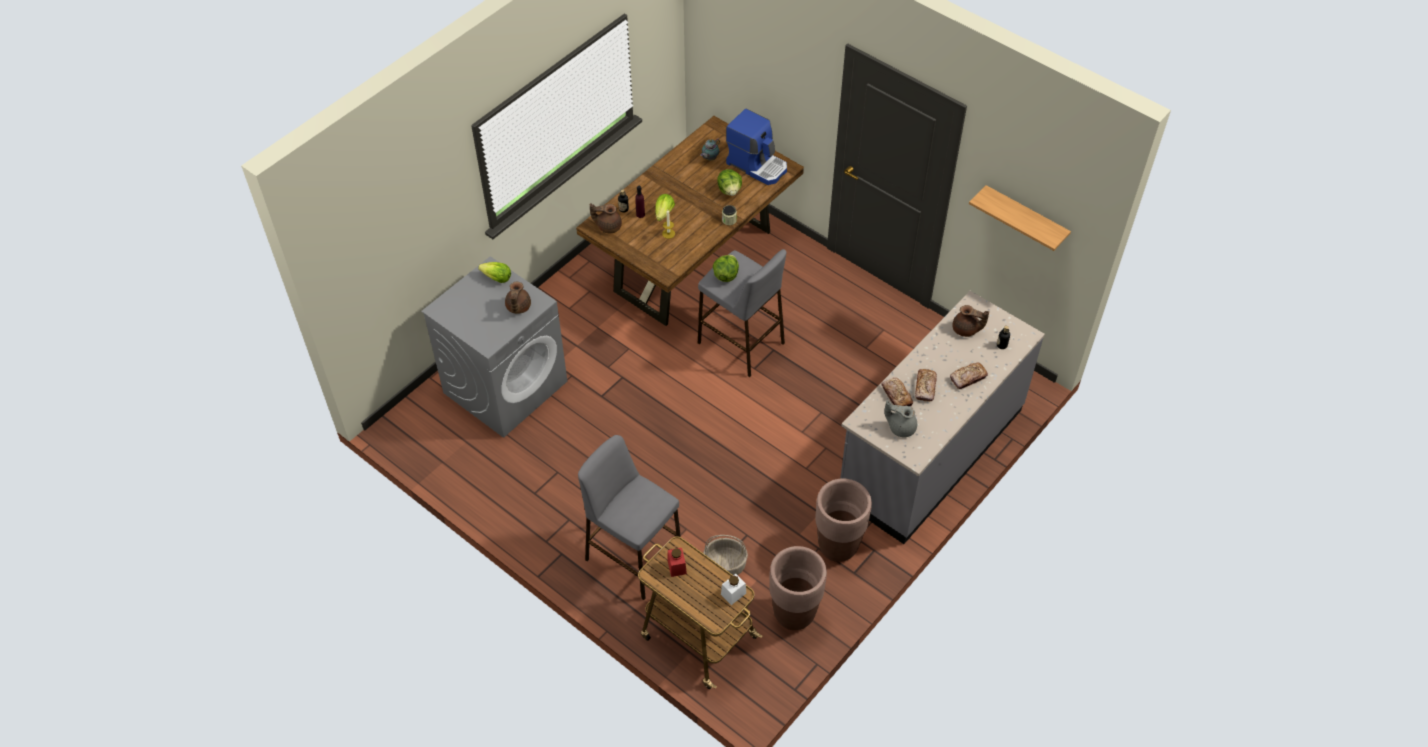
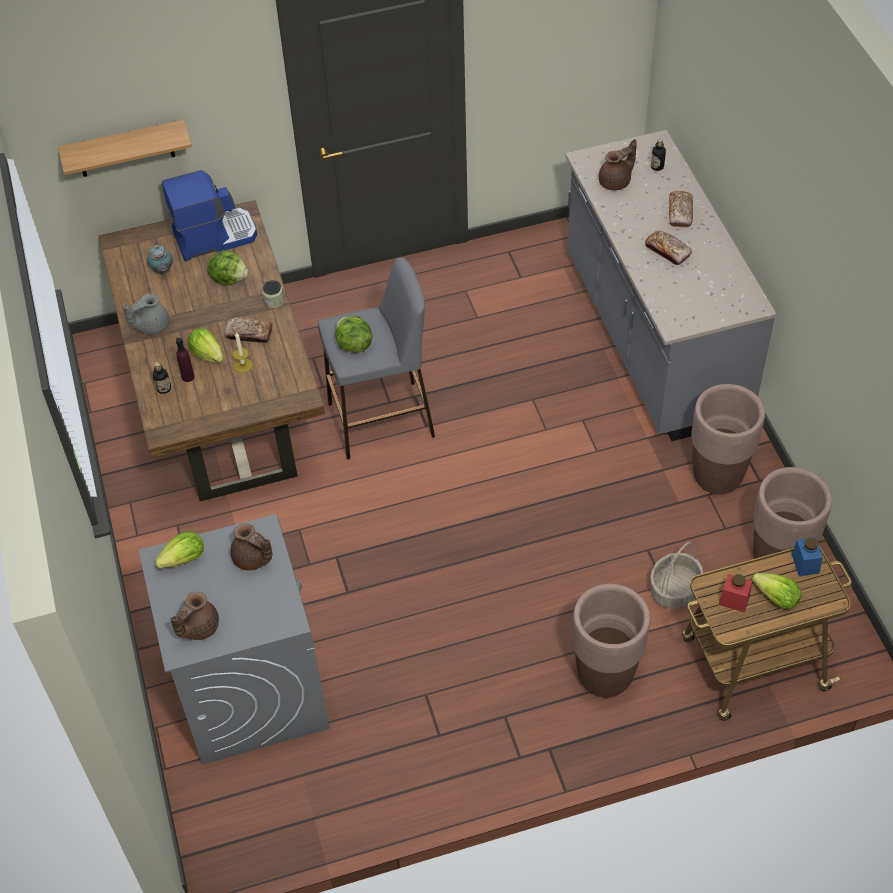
camera: 55 degrees left, 0 degrees up
(608, 226) = (177, 417): brown teapot -> brown teapot (198, 627)
(633, 557) = (604, 676): grey stool -> brown planter
(694, 589) = (776, 598): none -> lettuce
(733, 594) = (805, 563): white jar -> blue jar
(896, 396) = (662, 278): bread -> bread (249, 334)
(901, 427) = (706, 296): grey teapot -> grey teapot (151, 326)
(1025, 219) = (567, 37): shelf -> shelf (125, 149)

